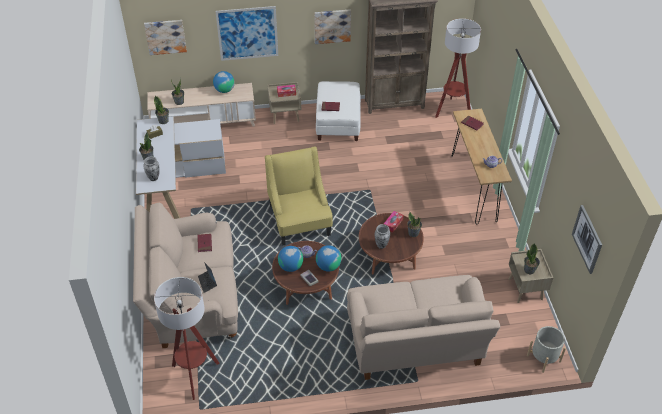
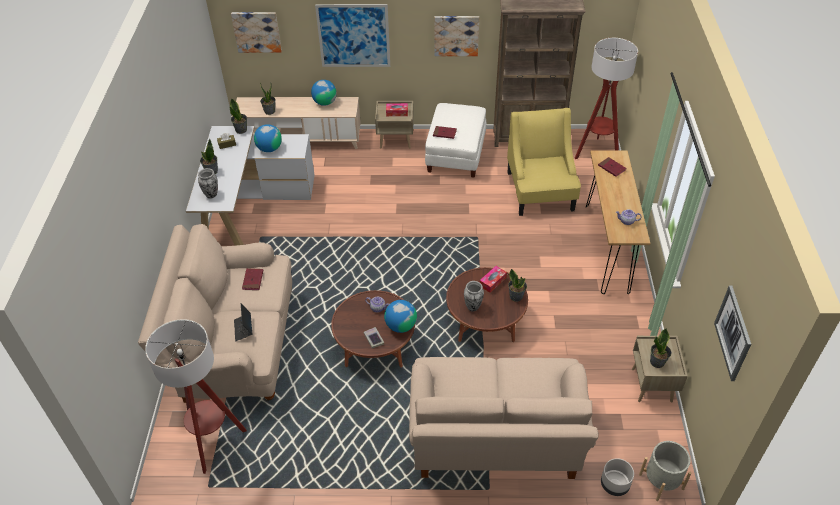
camera: 10 degrees right, 0 degrees up
(291, 266) = (355, 321): globe -> globe (269, 148)
(299, 220) = (385, 264): yellow armchair -> yellow armchair (540, 191)
(510, 365) = (614, 485): none -> grey planter

